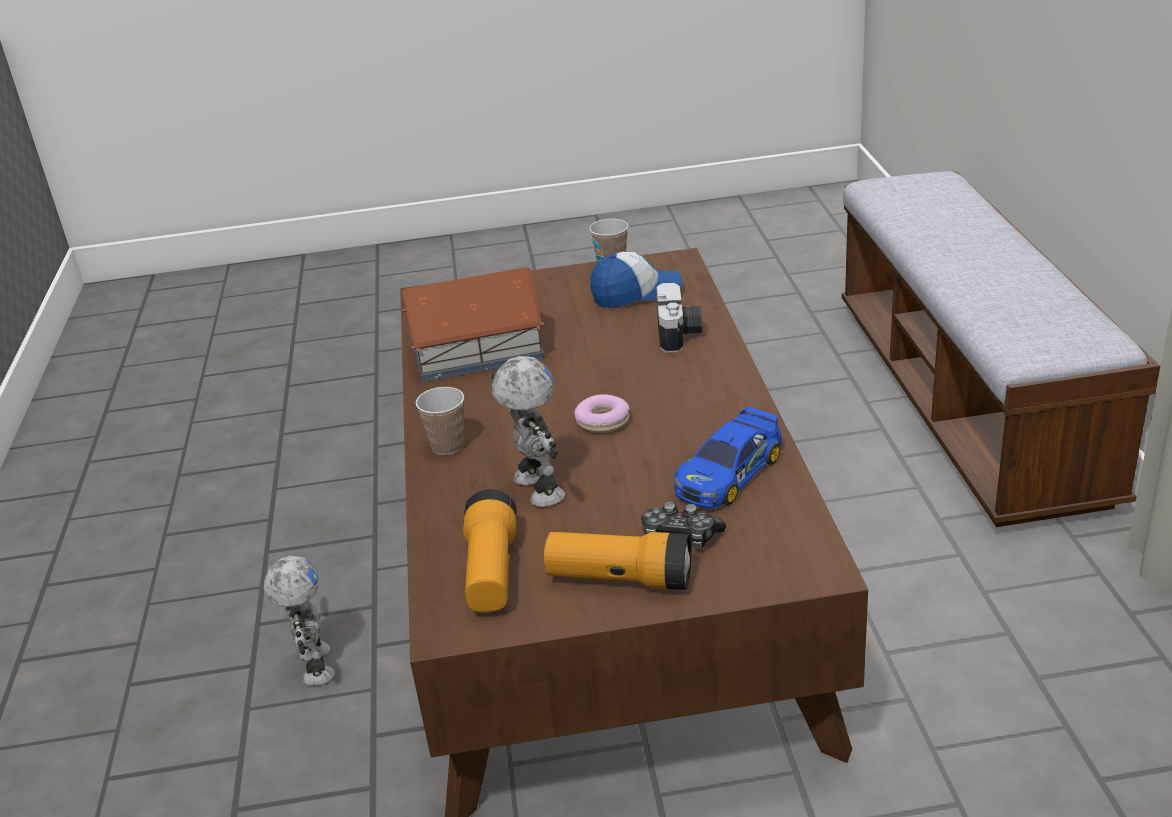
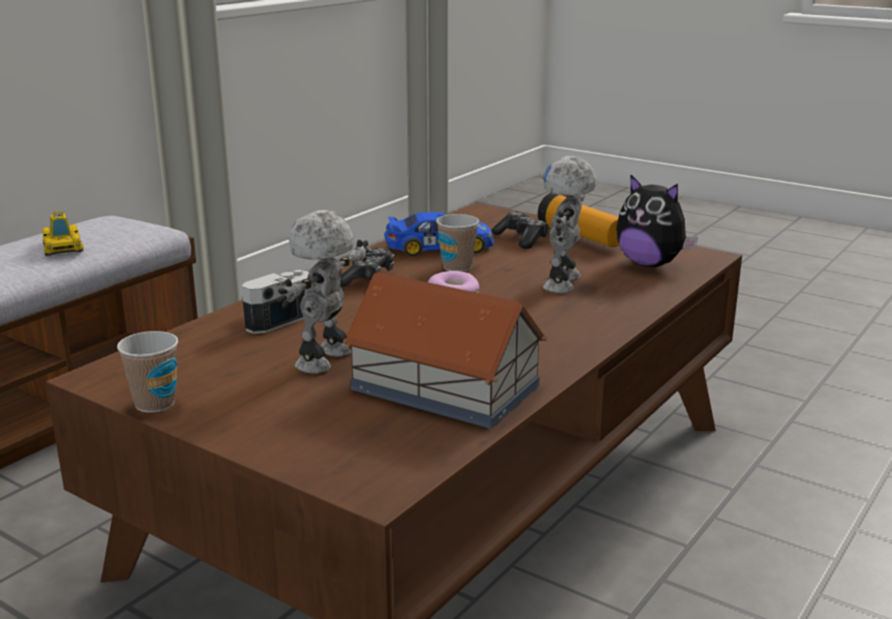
camera: 140 degrees left, 10 degrees down
(314, 665) = (754, 560): toy robot -> toy robot (327, 360)
(447, 446) = (588, 329): cup -> cup (457, 267)
(491, 571) = (650, 264): flashlight -> plush toy
(636, 293) = (211, 365): cap -> none
(703, 400) = (368, 278): none -> game controller
(1003, 299) = (63, 247): none -> toy car

